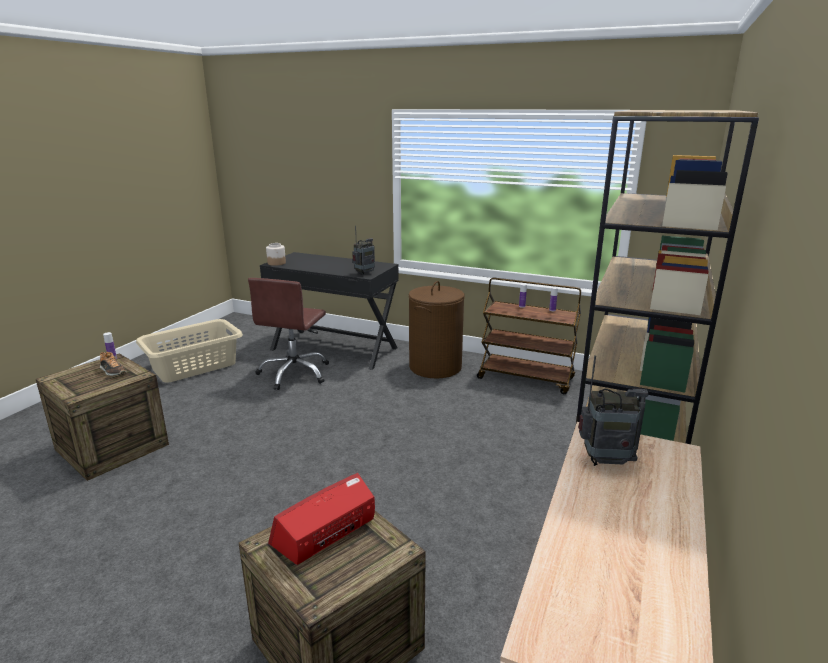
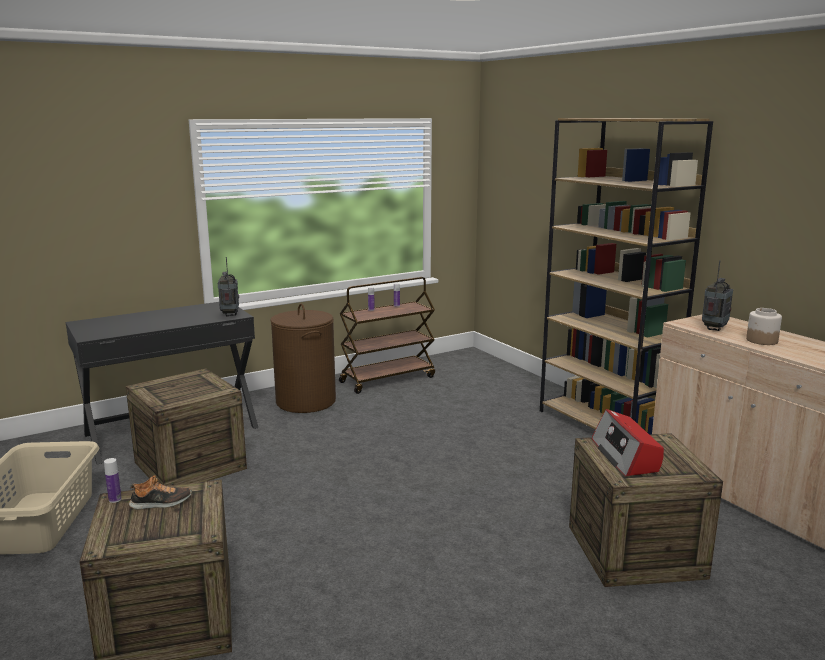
camera: 55 degrees left, 5 degrees down
(277, 263) = (92, 335): jar -> jar (761, 340)
(294, 373) = (190, 465): brown office chair -> crate

